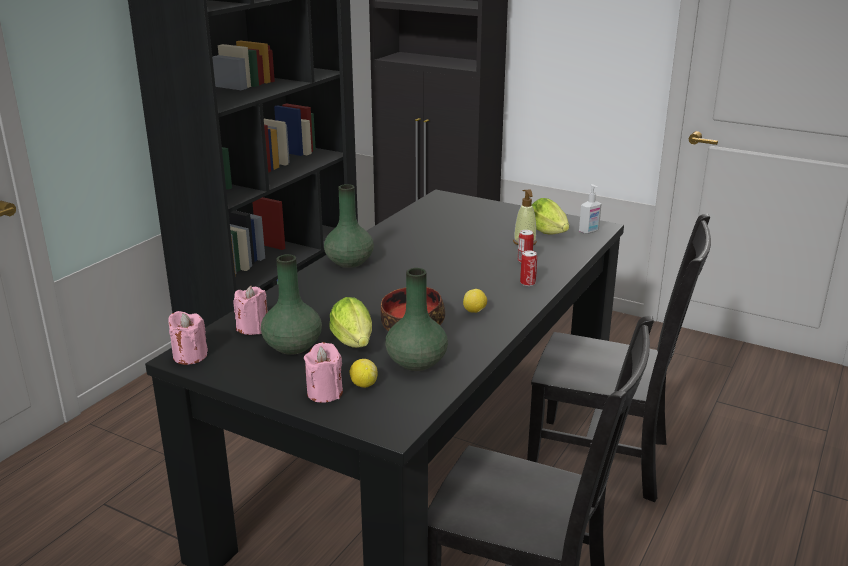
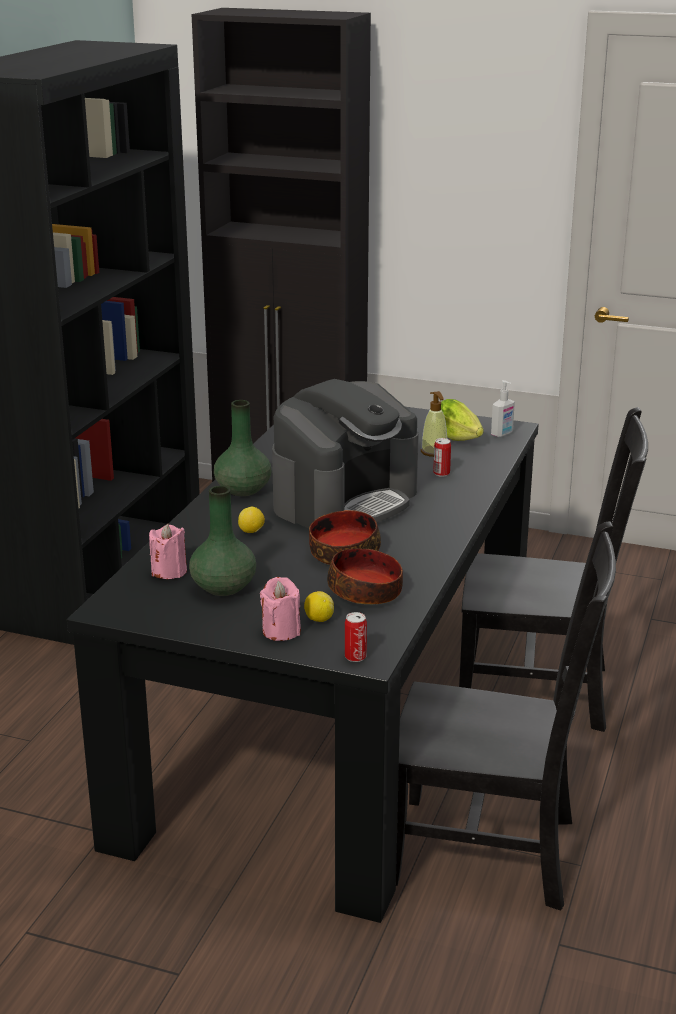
camera: 10 degrees left, 0 degrees up
(190, 356) = (114, 607): pink candle -> none
(354, 344) = (290, 579): lettuce -> none
(417, 363) = (366, 592): green vase -> bowl
(432, 277) = (345, 500): none -> coffee machine
(475, 311) = (407, 534): lemon -> lemon (251, 532)
(527, 283) = (453, 498): can -> can (355, 657)

